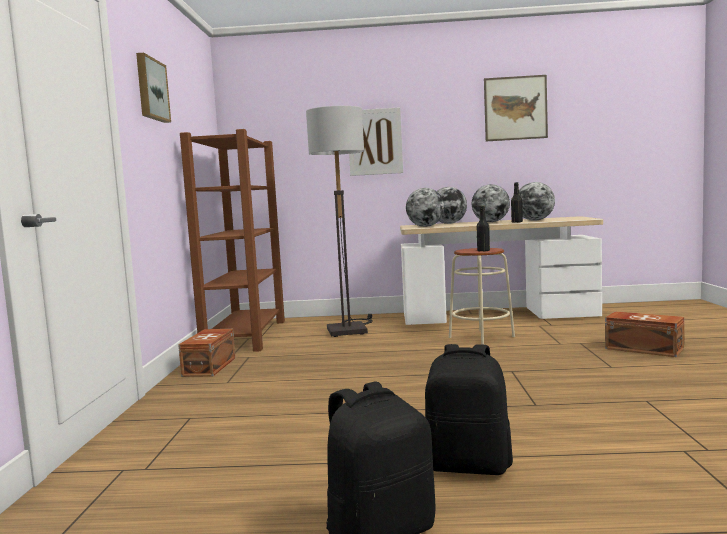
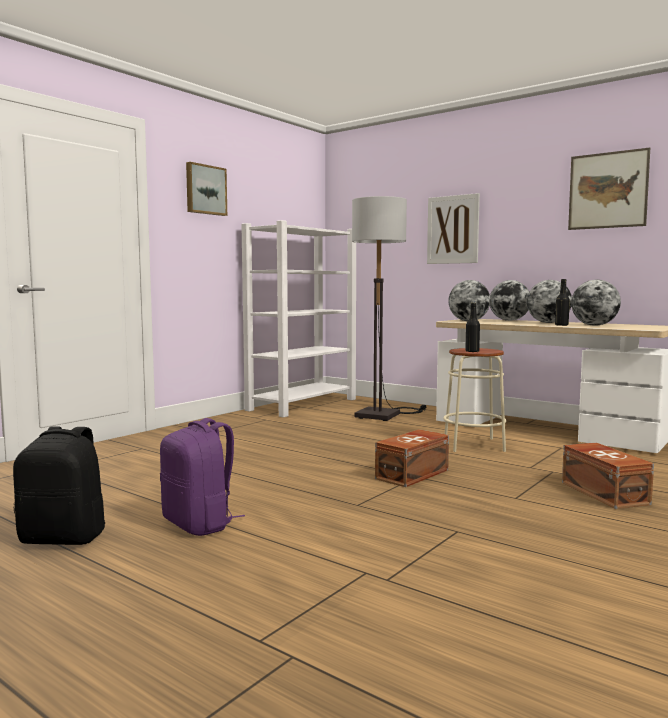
camera: 35 degrees right, 0 degrees up
(211, 366) = (229, 420): brown storage box -> brown storage box (414, 474)
(246, 336) = (302, 404): brown bookcase -> white bookcase
(468, 465) = (200, 524): black backpack -> purple backpack

